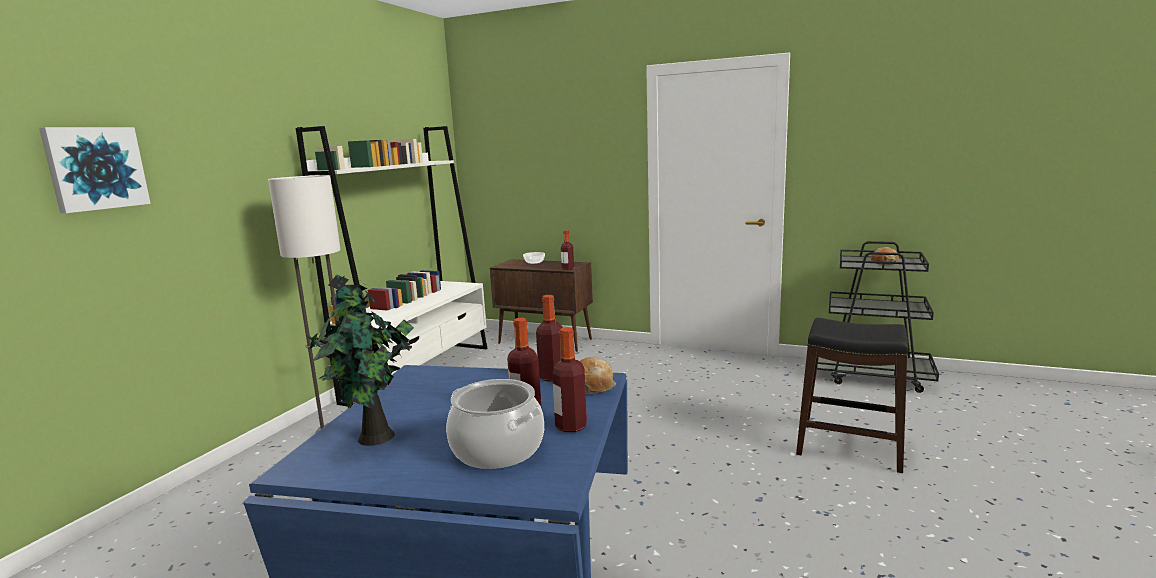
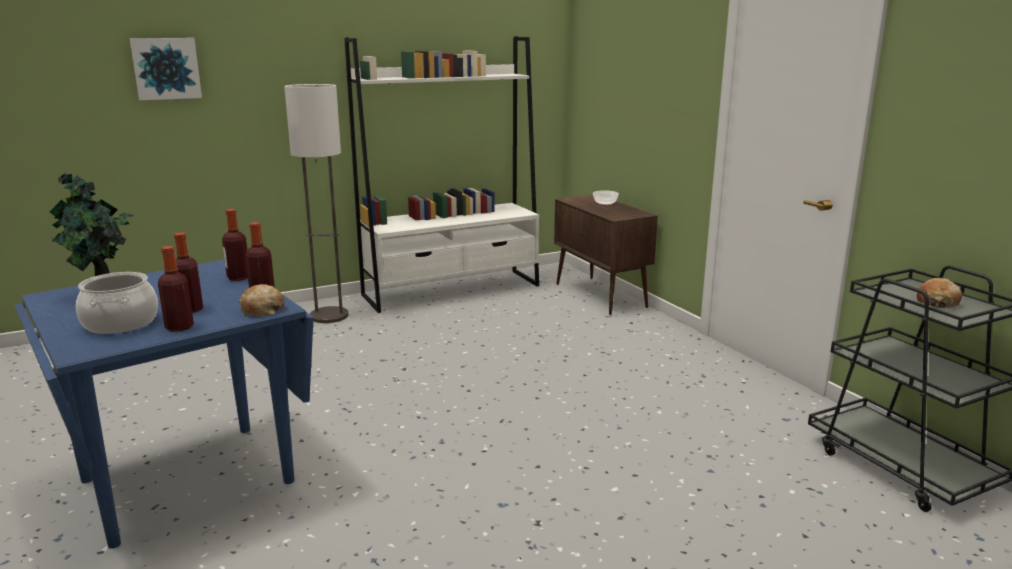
camera: 40 degrees right, 5 degrees up
(567, 269) = (614, 217): bottle -> bottle (238, 278)
(848, 447) = (686, 513): black stool -> none

